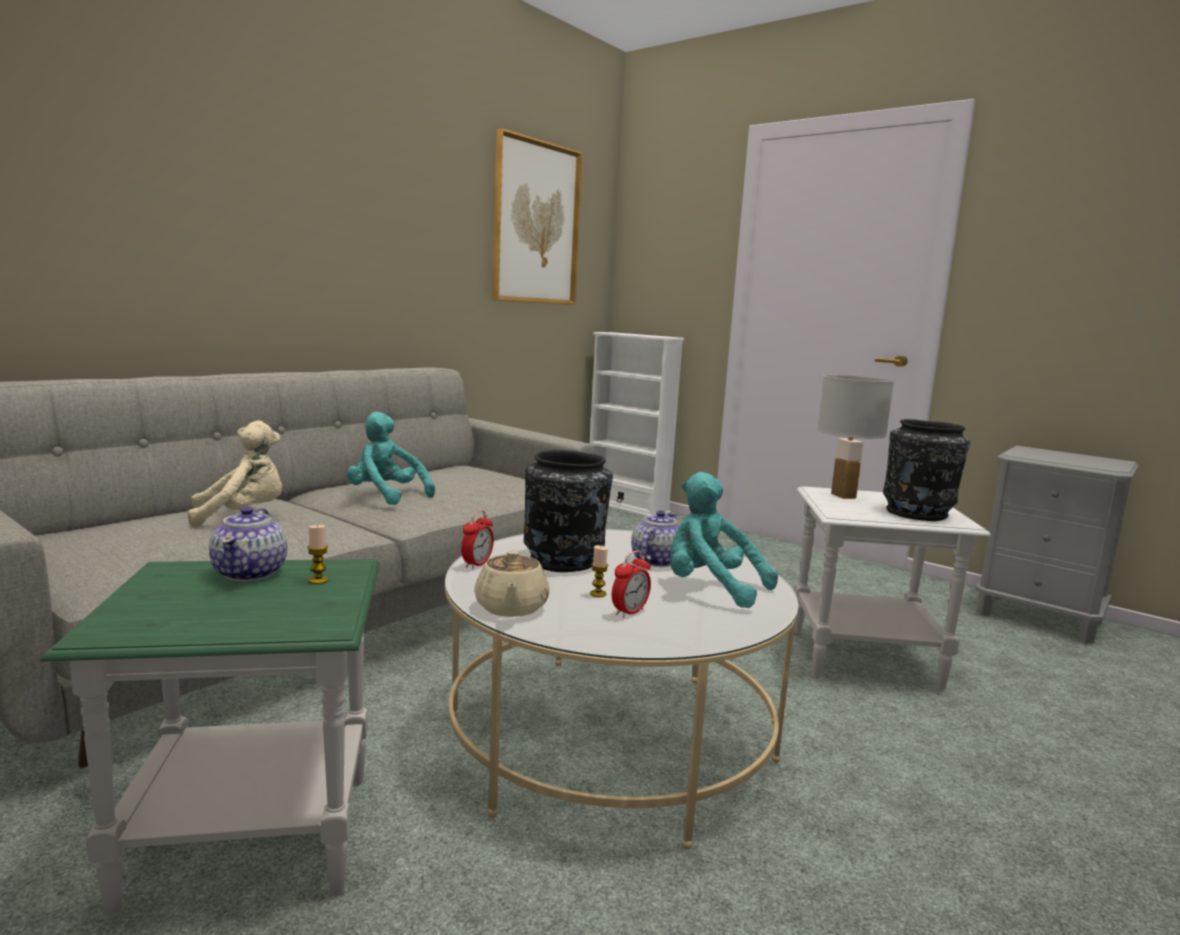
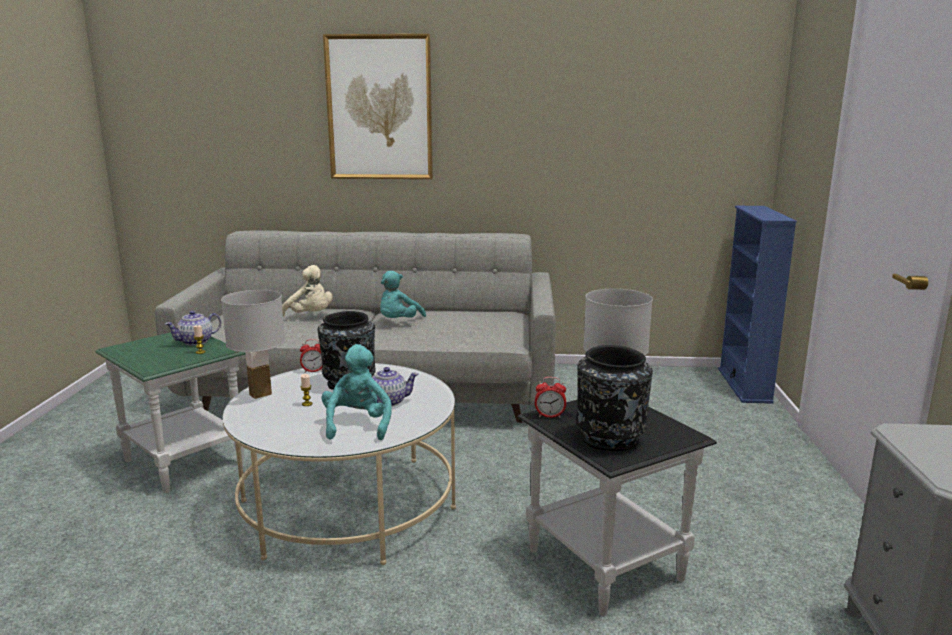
camera: 55 degrees right, 5 degrees up
(386, 496) = (398, 322): turquoise plush toy -> turquoise plush toy turned 150 degrees counterclockwise
(511, 608) = (260, 394): beige teapot -> white table lamp
(536, 223) = (658, 106): picture -> picture (379, 108)
(626, 507) = (744, 385): white bookcase -> blue bookcase
(629, 612) = (289, 417): alarm clock -> alarm clock (550, 416)
(865, 658) = (606, 565): white side table -> black side table

